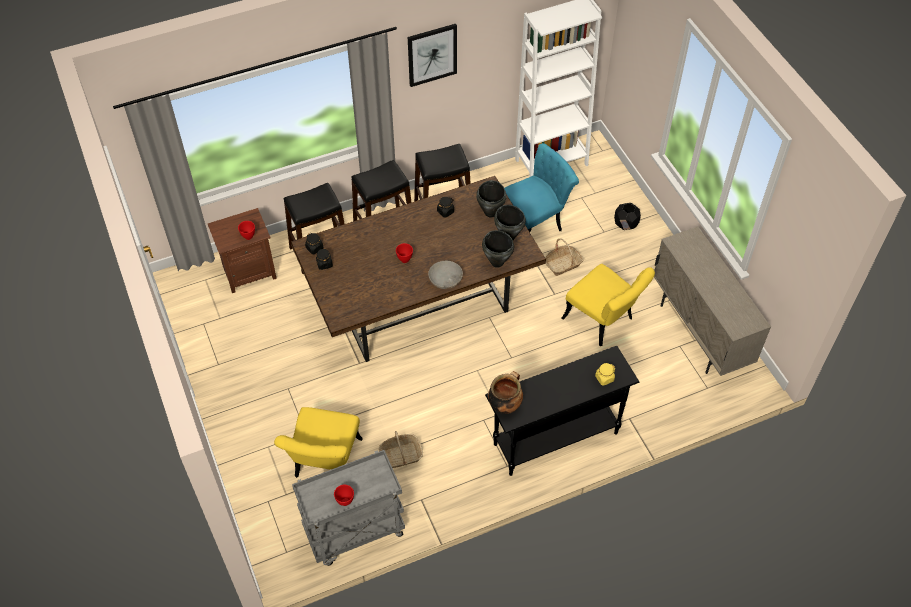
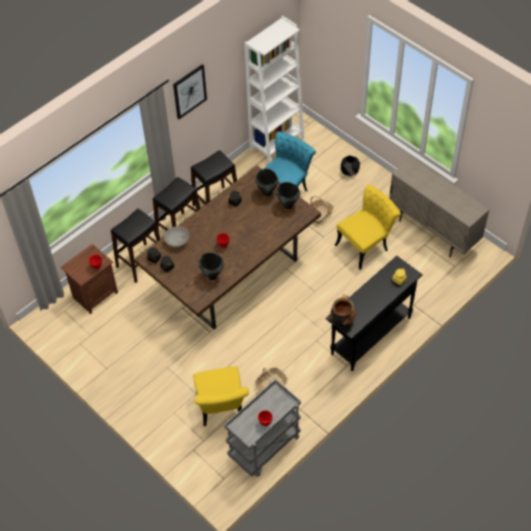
camera: 20 degrees left, 0 degrees up
(445, 280) = (259, 250): grey bowl -> grey bowl (177, 241)
(497, 262) = (288, 226): black cooking pot -> black cooking pot (212, 276)
(603, 322) = (366, 245): yellow chair -> yellow chair turned 60 degrees counterclockwise

